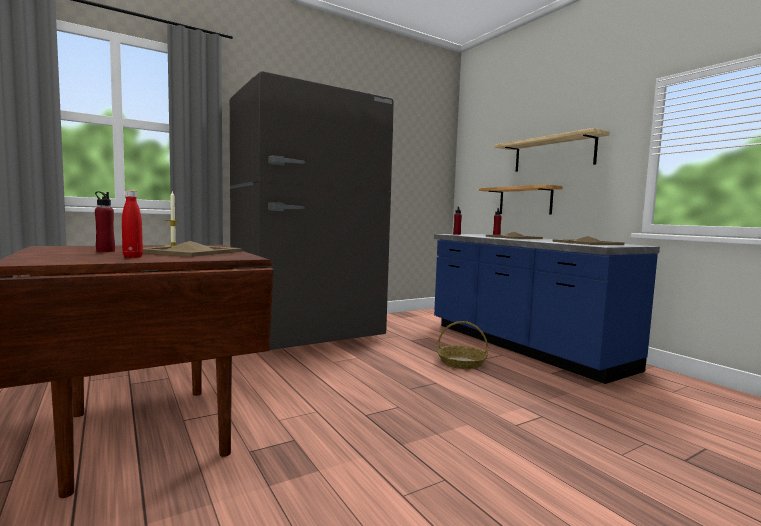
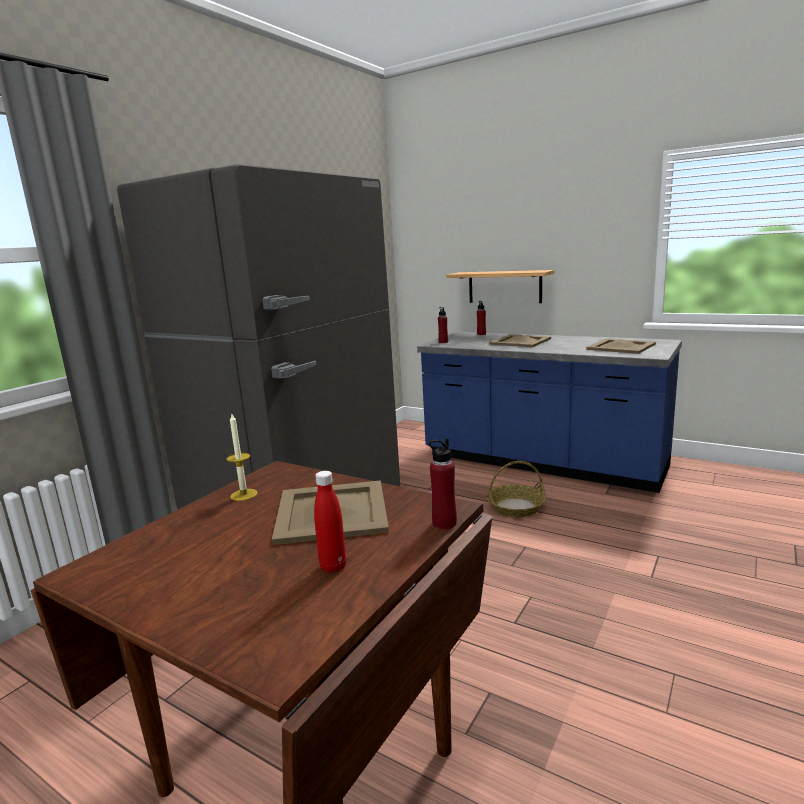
camera: 25 degrees left, 10 degrees up
(105, 251) = (230, 558): red bottle -> red bottle (444, 523)
(553, 154) = (539, 231): shelf -> none

